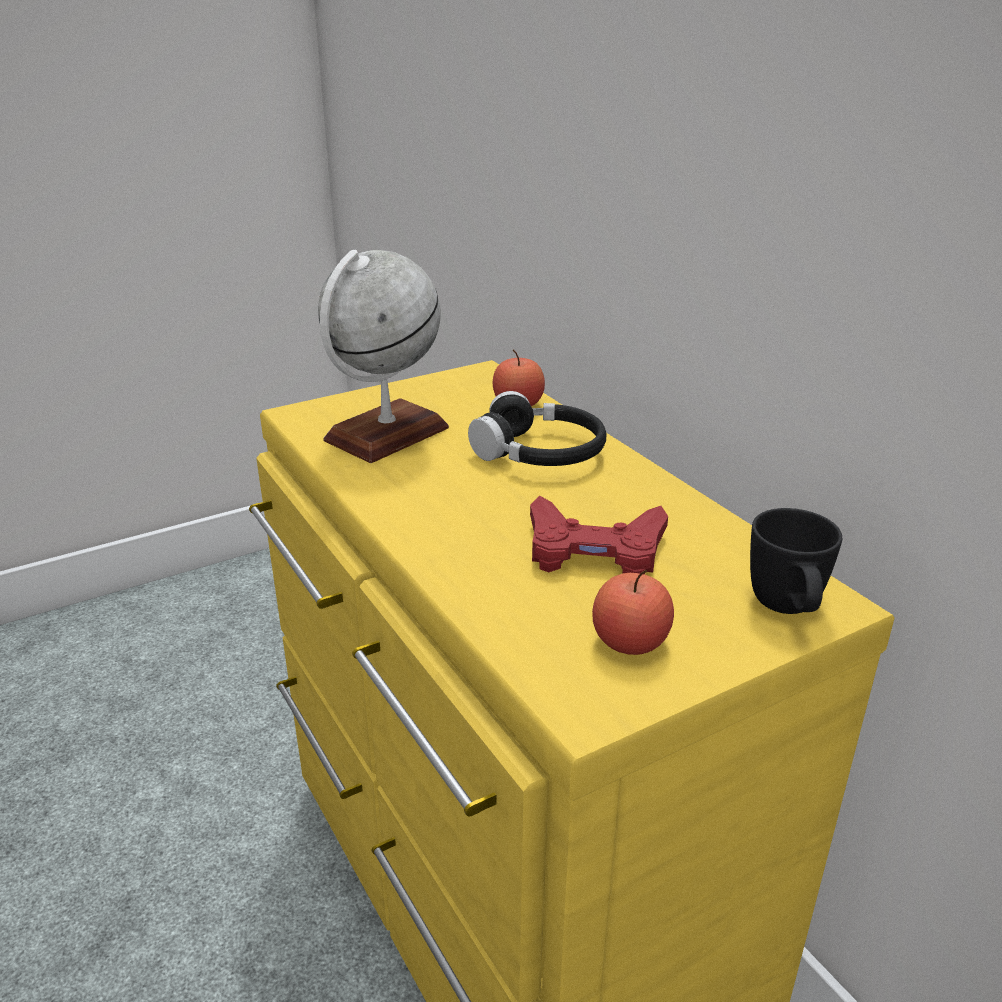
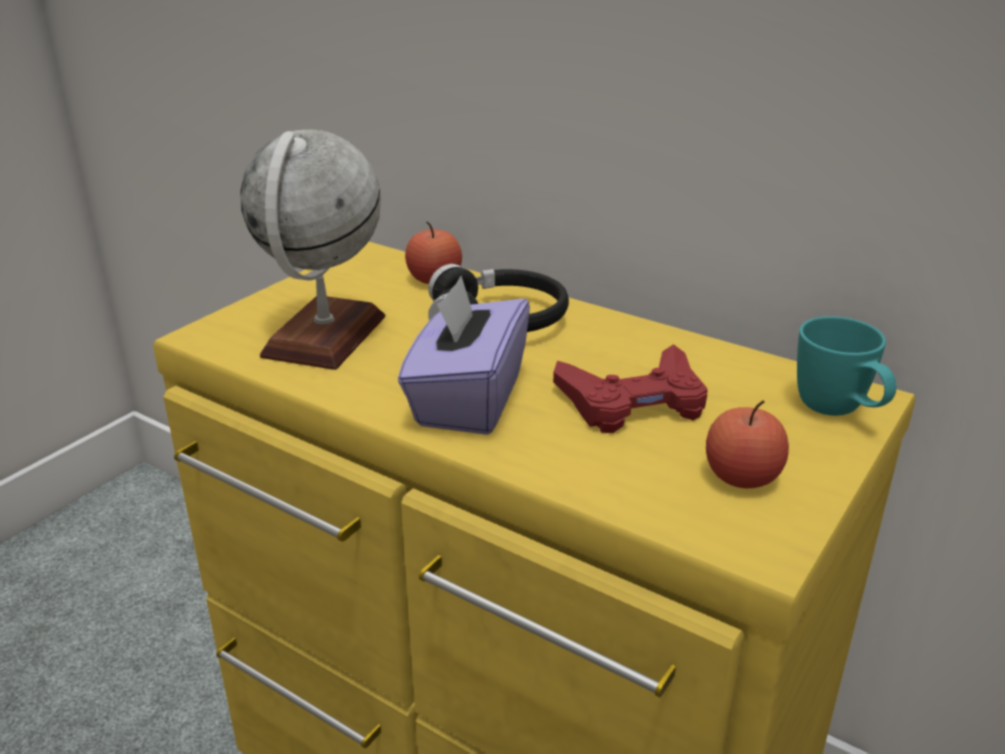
camera: 25 degrees left, 0 degrees up
(451, 513) = (467, 400): none -> purple tissue box
(788, 611) = (839, 413): black mug -> turquoise mug

